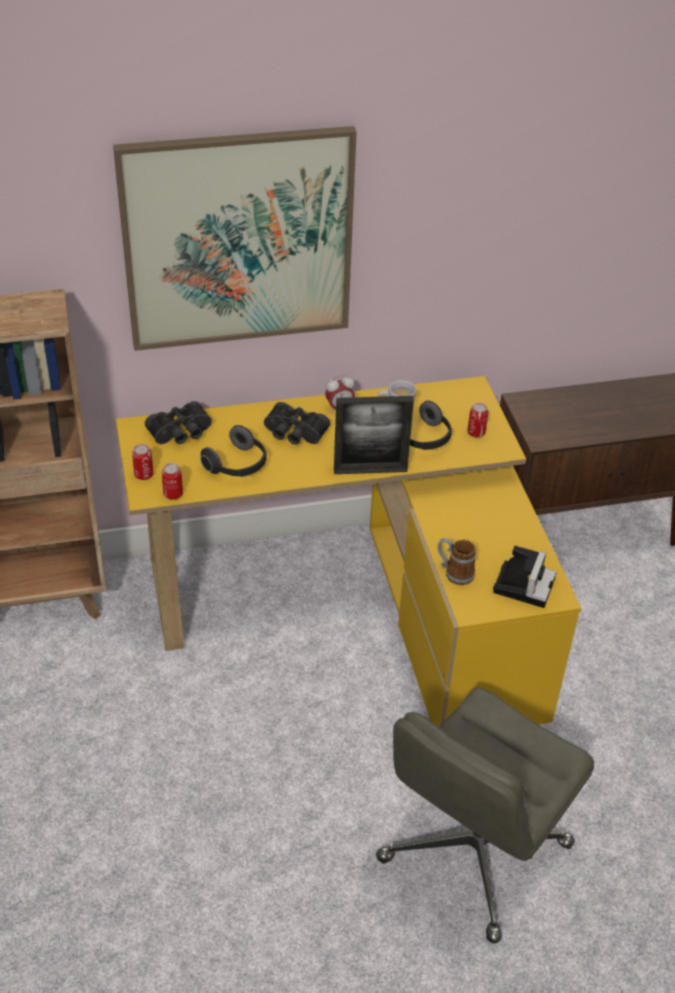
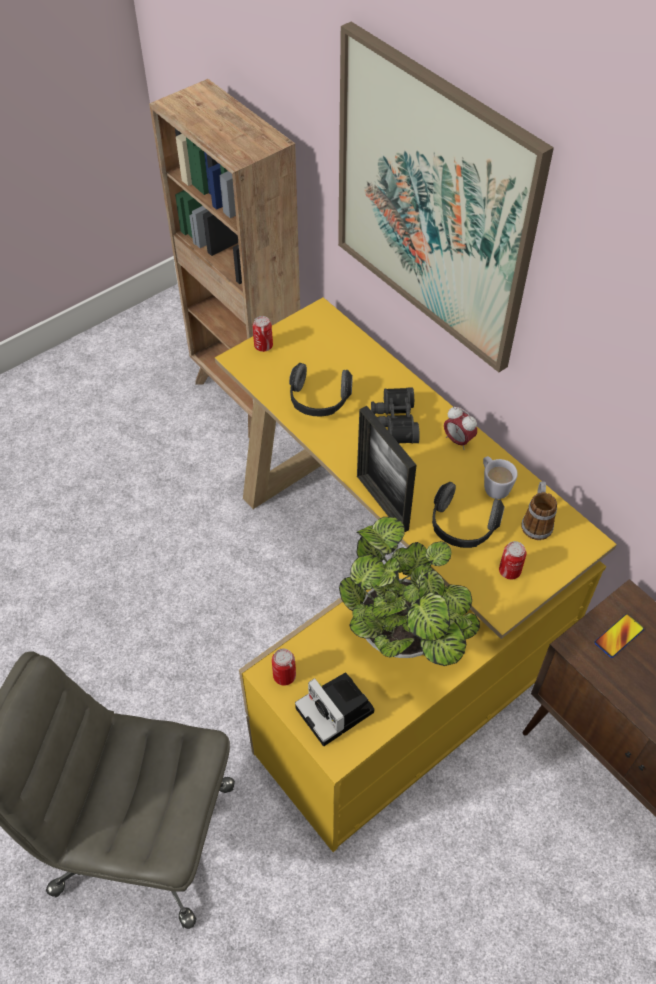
camera: 65 degrees right, 10 degrees up
(173, 494) = (251, 375): can -> can (284, 676)
(181, 433) = (334, 345): black binoculars -> none
(454, 572) = (315, 640): mug -> mug (536, 522)
(482, 524) = (404, 639): none -> potted plant
(523, 584) = (337, 712): camera -> camera turned 60 degrees clockwise
(543, 418) = (619, 636): none -> phone

